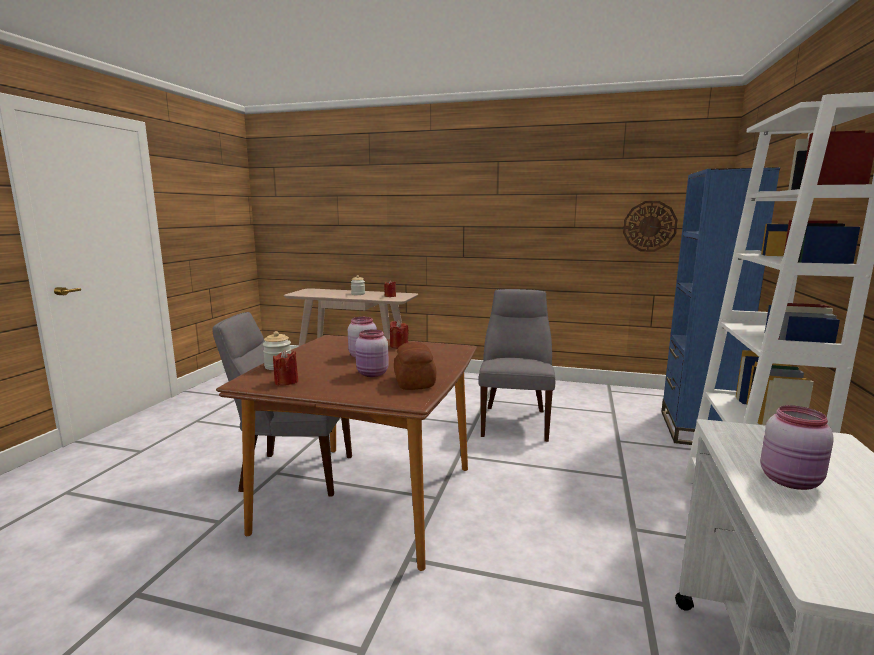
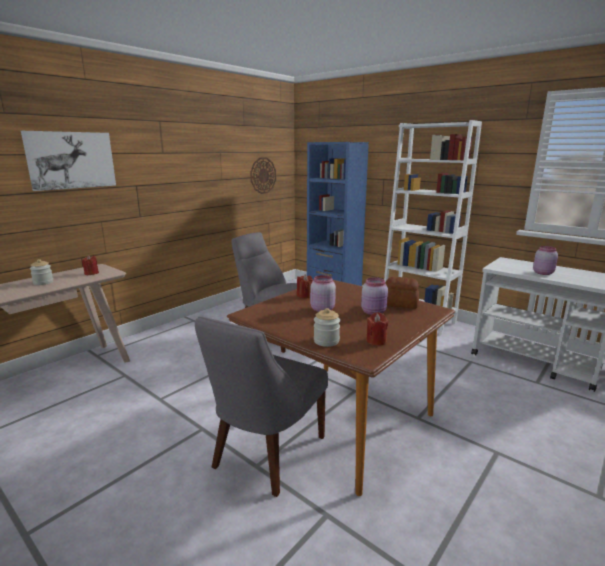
camera: 65 degrees left, 5 degrees up
(408, 200) = (71, 160): none -> picture

